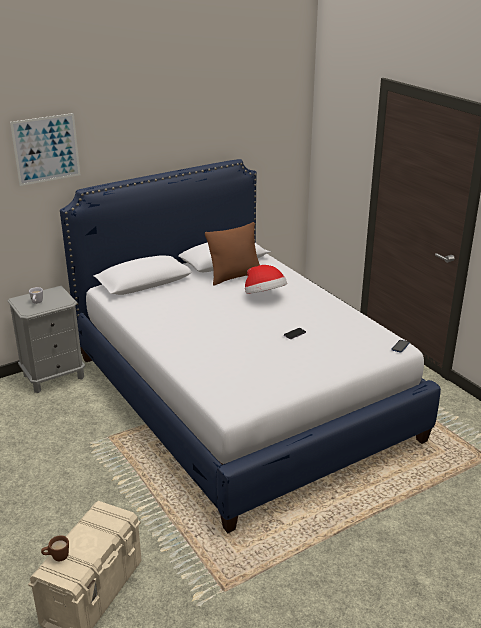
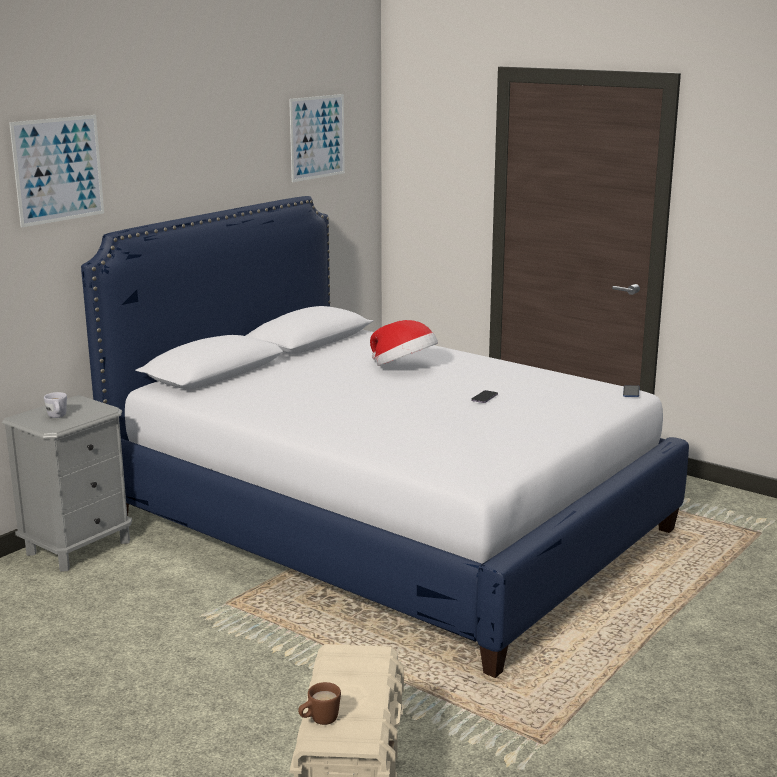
camera: 20 degrees left, 10 degrees down
(234, 276) = (341, 354): brown pillow -> none
(254, 117) = (317, 137): none -> picture

